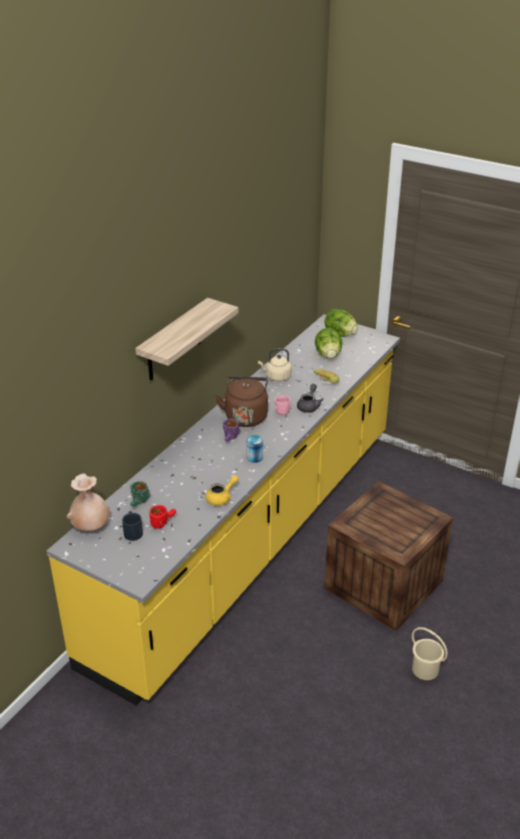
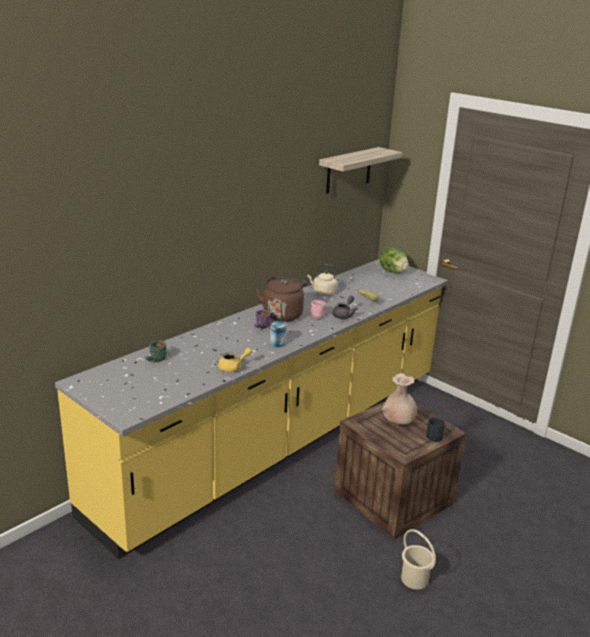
camera: 10 degrees right, 10 degrees down
(91, 527) = (103, 371): beige vase -> beige vase (398, 423)
(132, 531) = (139, 379): black mug -> black mug (433, 434)
(163, 521) = (170, 377): red mug -> none
(174, 341) = (218, 225): shelf -> shelf (348, 170)
(328, 355) = (376, 283): lettuce -> none

